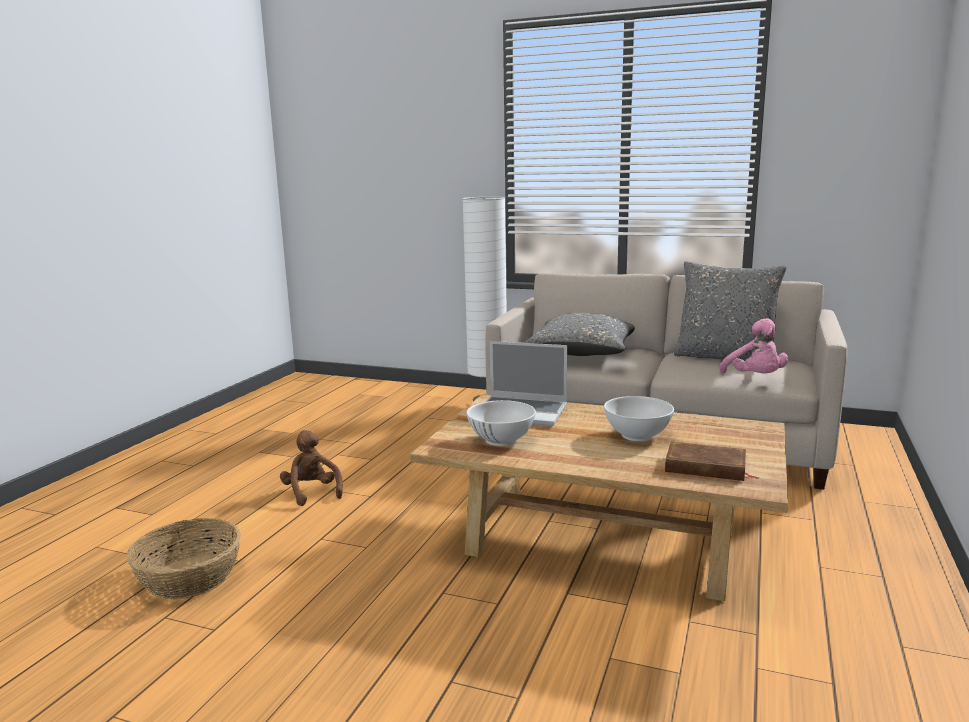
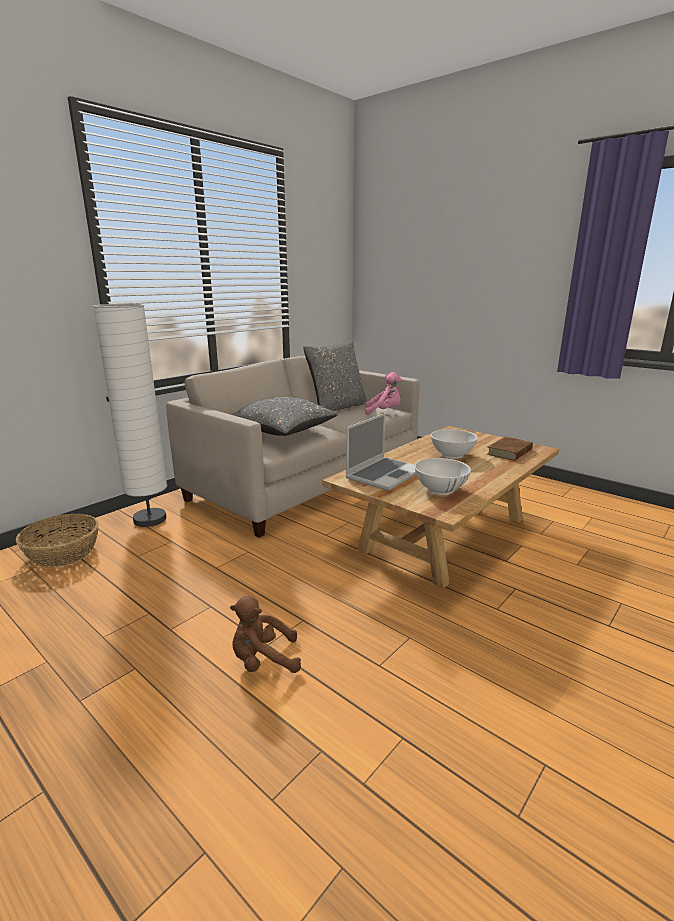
camera: 70 degrees left, 5 degrees up
(190, 577) = (428, 790): basket -> basket (62, 553)

